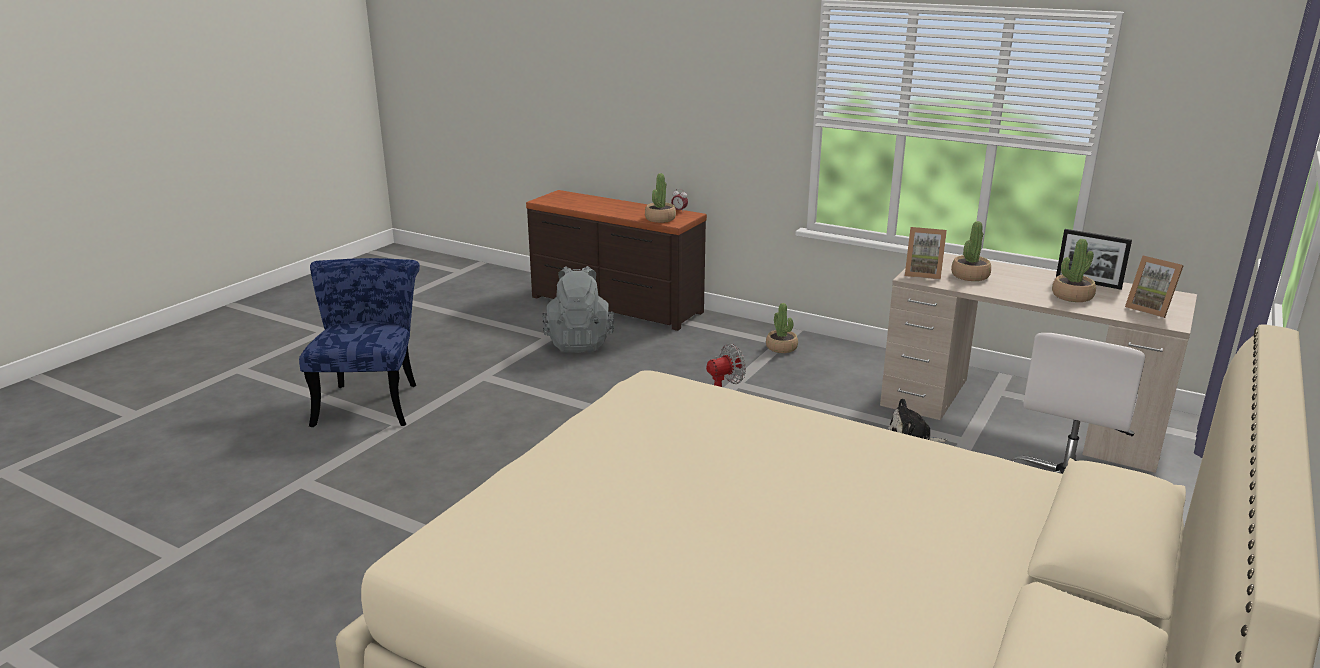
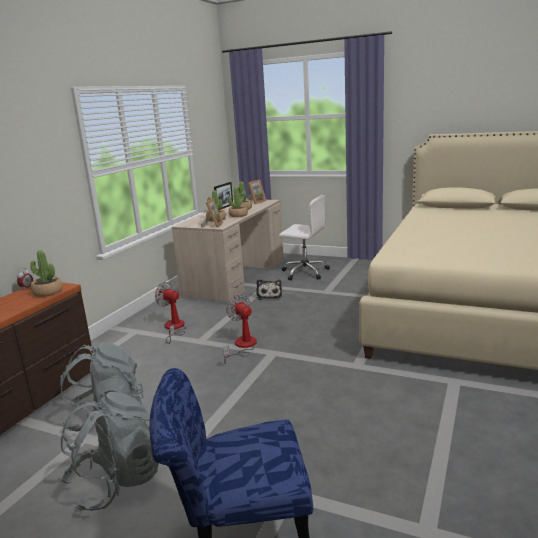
camera: 95 degrees left, 5 degrees down
(476, 354) = (117, 482): none -> grey backpack
(781, 348) = (143, 330): potted plant -> potted plant (238, 215)
(783, 366) = (174, 328): none -> fan

